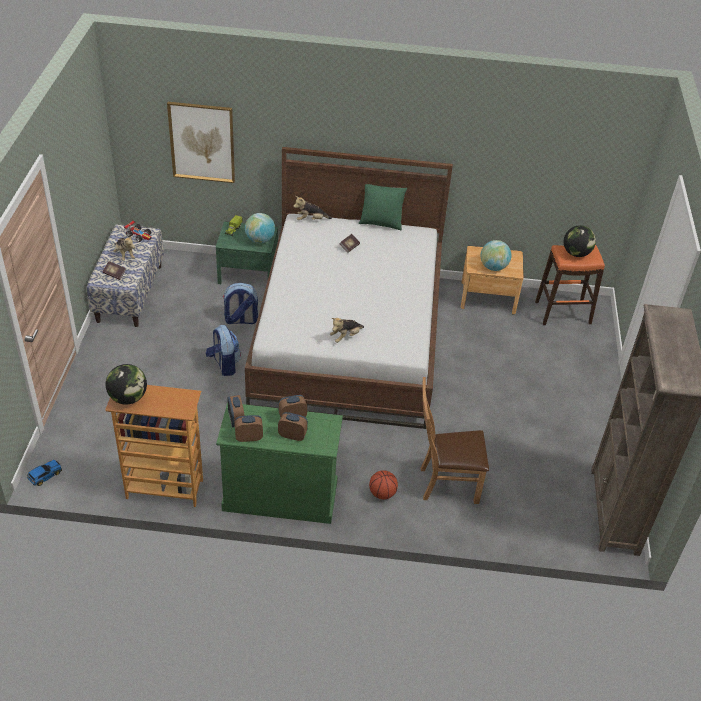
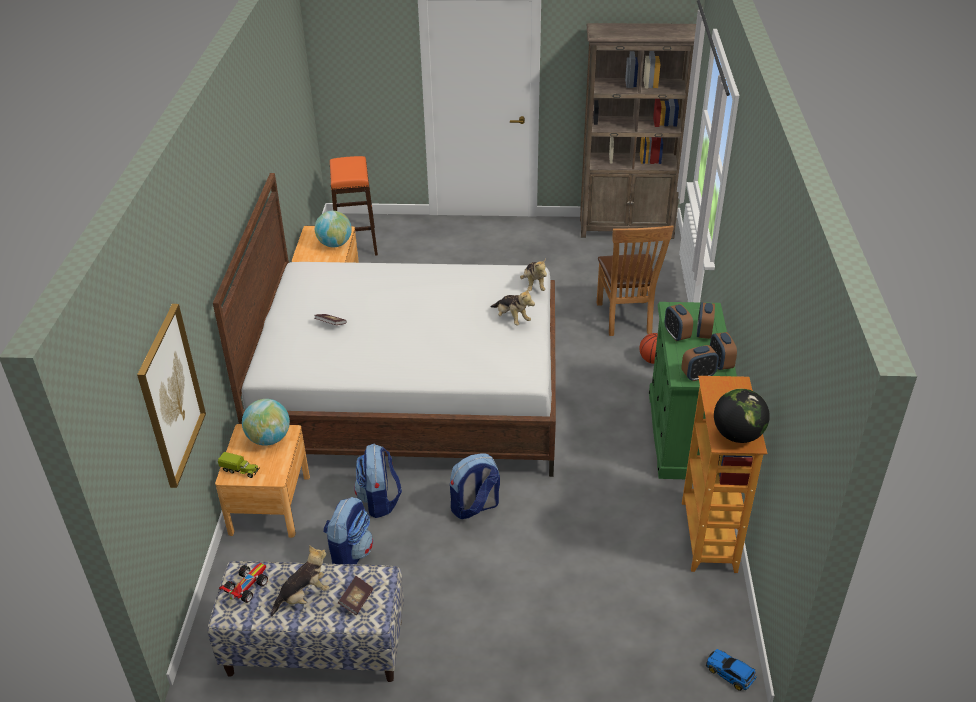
camera: 90 degrees left, 5 degrees down
(197, 307) = (350, 553): none -> backpack
(248, 273) = (270, 504): green nightstand -> brown nightstand
(311, 220) = (265, 361): plush toy -> plush toy (533, 285)
(381, 223) = (277, 301): green pillow -> none
(576, 253) = (348, 169): globe -> none

